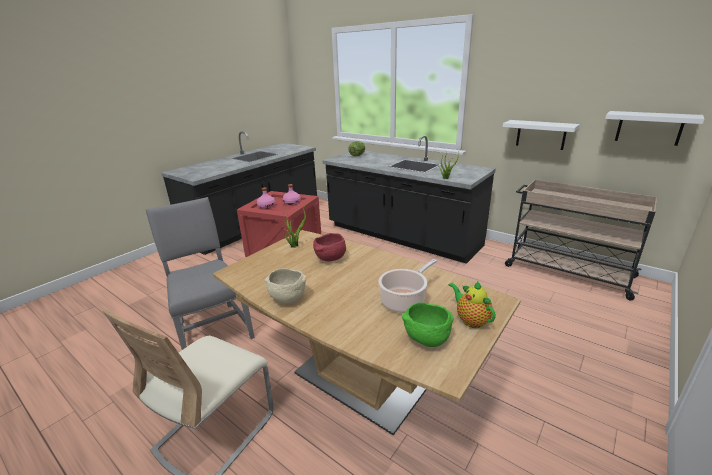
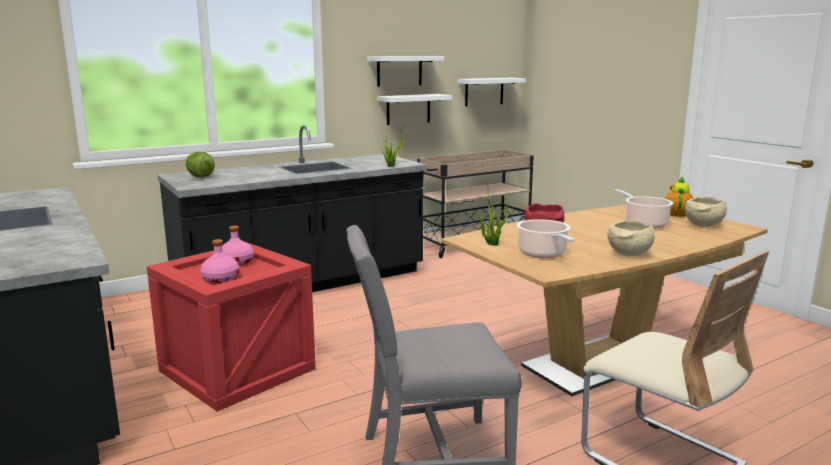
camera: 70 degrees left, 10 degrees down
(276, 265) = (543, 254): none -> cooking pot
(426, 340) = (703, 226): green bowl -> beige bowl
(470, 320) = (677, 214): teapot -> teapot turned 120 degrees clockwise
(537, 99) = (399, 71): none -> white shelf

